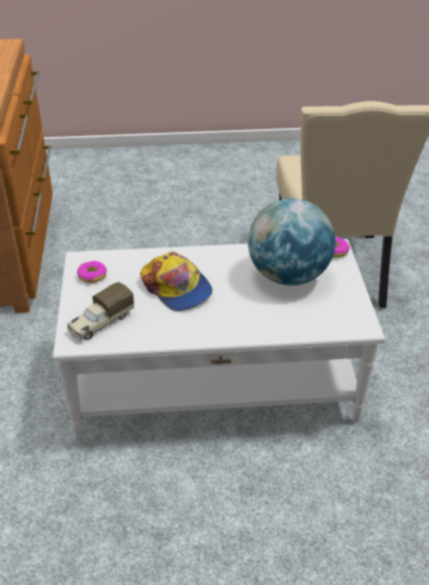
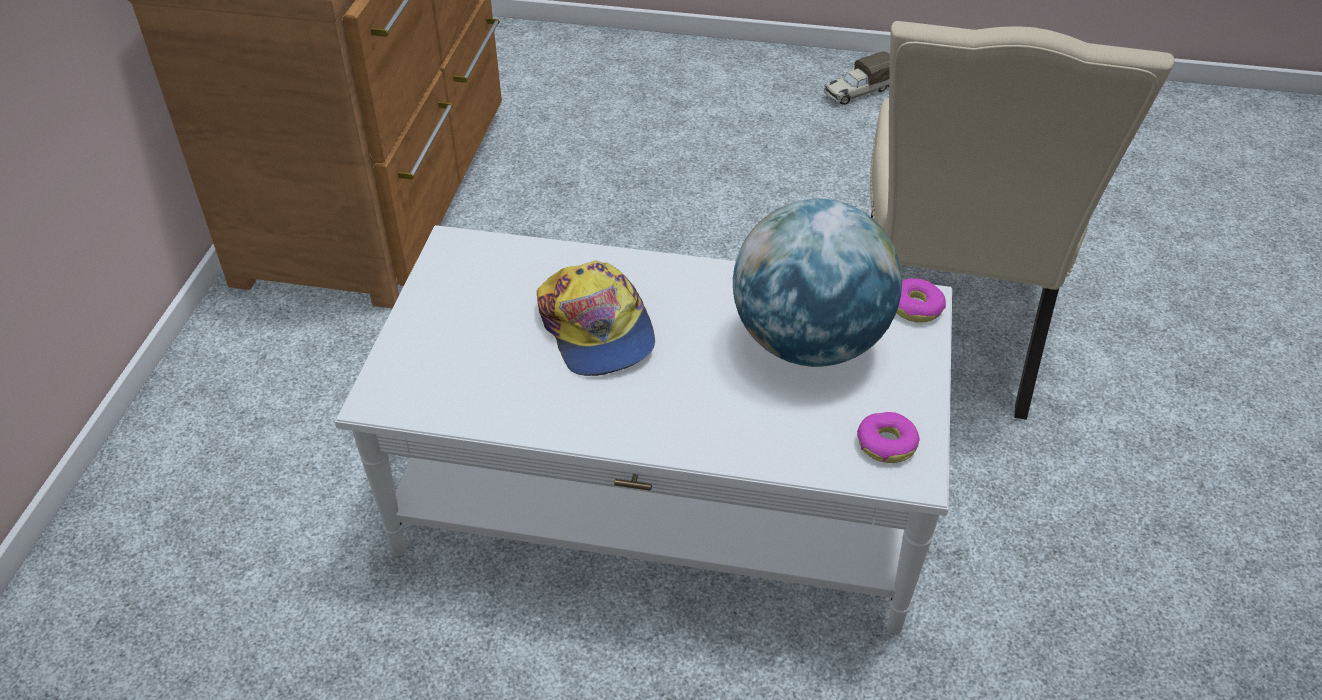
camera: 15 degrees right, 5 degrees up
(92, 276) = (460, 278): donut -> donut (886, 444)
(100, 323) = (439, 372): toy truck -> toy truck (857, 92)

